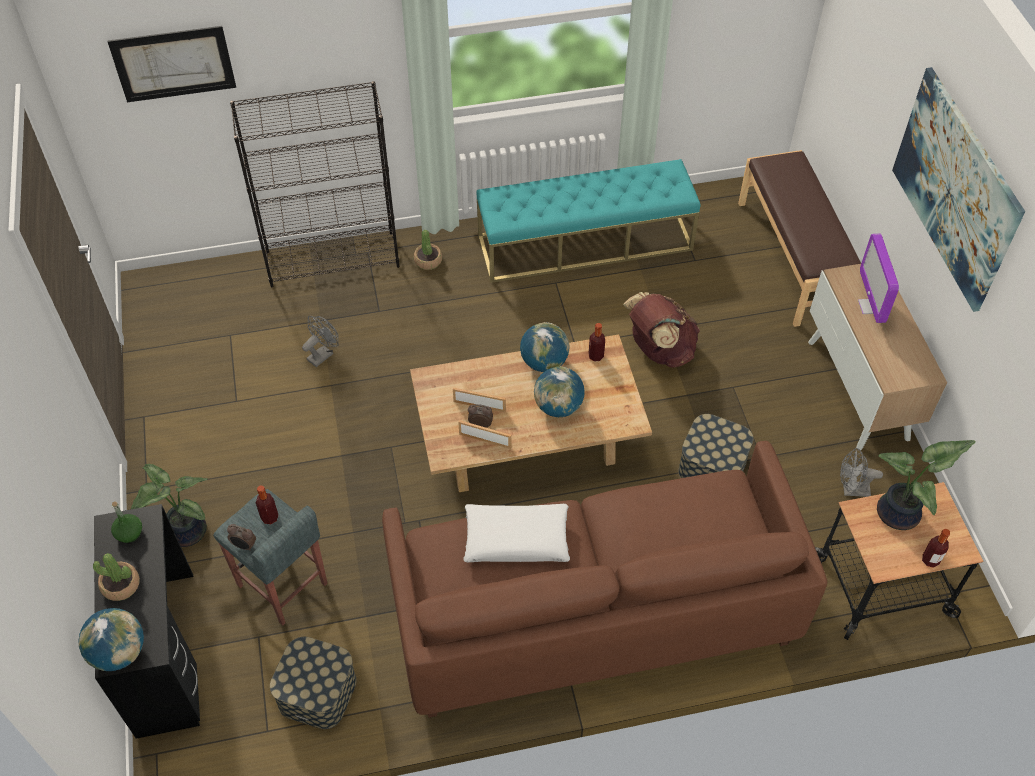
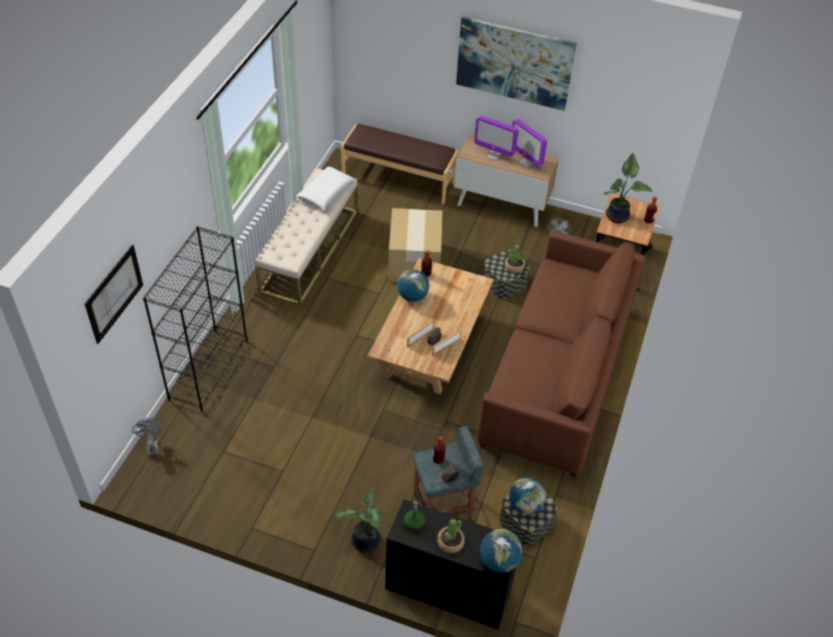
camera: 60 degrees left, 5 degrees down
(323, 354) = (284, 410): grey fan -> grey fan (152, 445)
(428, 261) = (256, 325): potted plant -> potted plant (514, 267)
(516, 539) = (527, 361): white pillow -> white pillow (326, 193)
(558, 407) = (447, 306): globe -> globe (525, 505)
(585, 243) = (310, 250): turquoise bench -> beige bench
(659, 350) = (414, 262): brown backpack -> cardboard box
(895, 348) = (525, 162): none -> monitor

